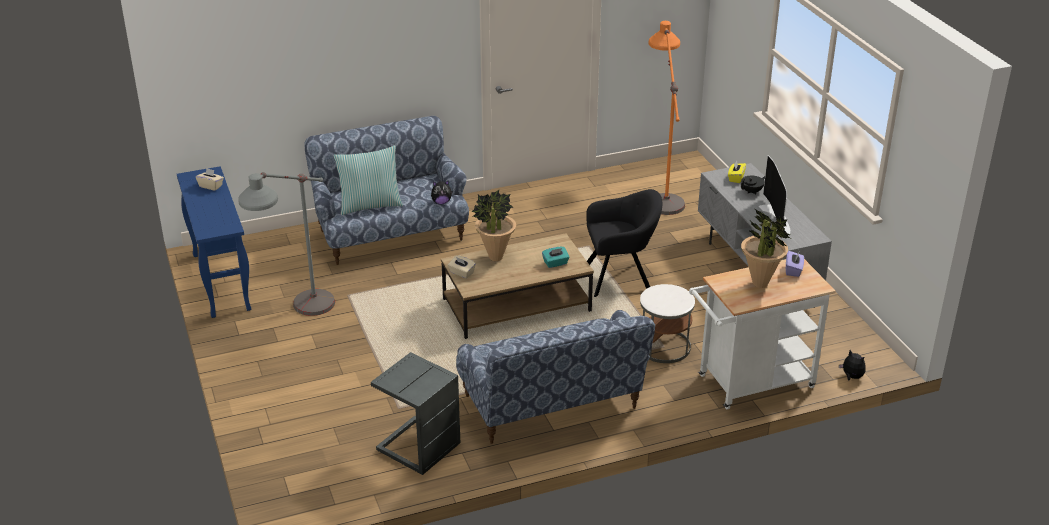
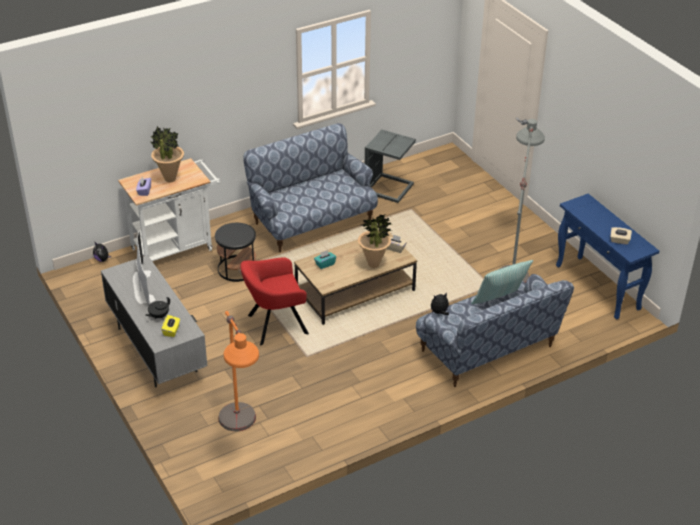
camera: 170 degrees right, 5 degrees up
(620, 278) = (275, 325): black armchair -> red armchair
(664, 346) = (237, 269): white side table -> black side table

